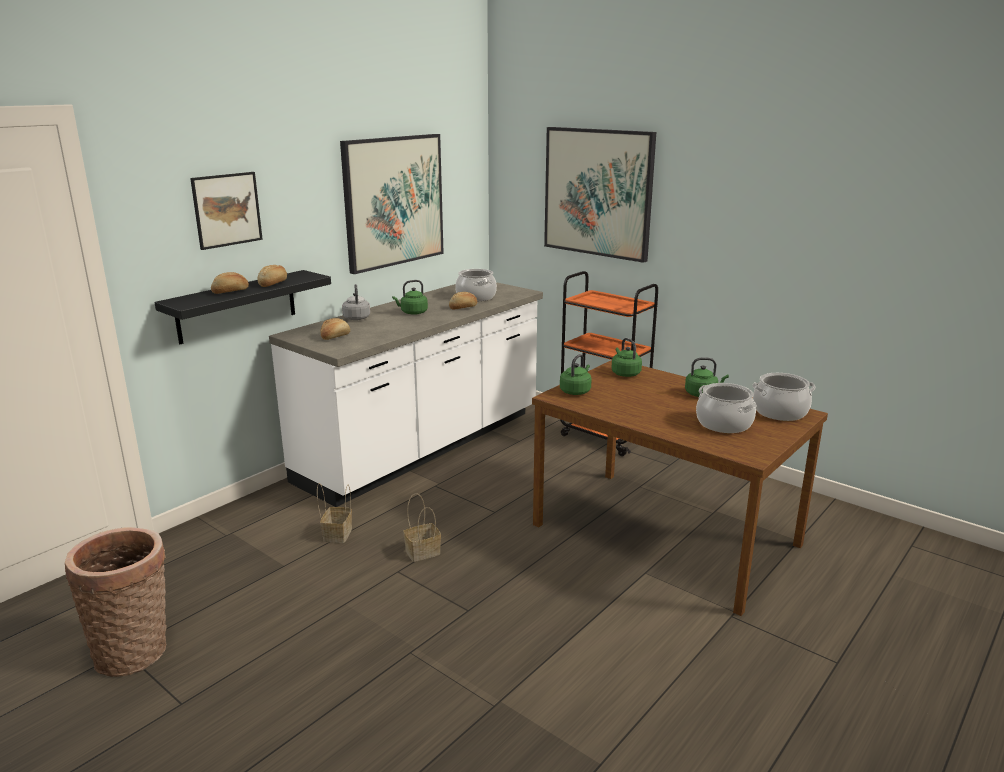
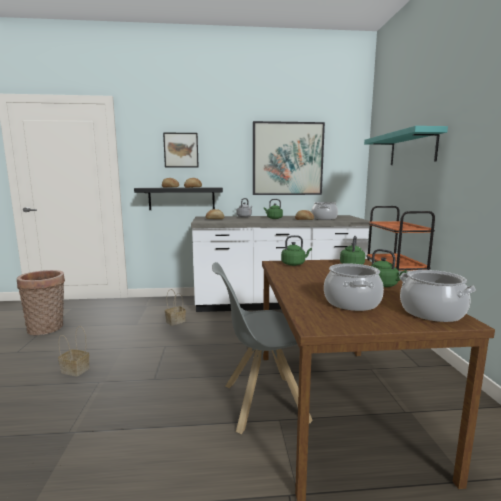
camera: 45 degrees right, 10 degrees down
(423, 551) = (190, 343): basket -> basket (76, 370)
(598, 192) = (412, 148): picture -> turquoise shelf
(609, 567) = (262, 402): none -> grey chair

